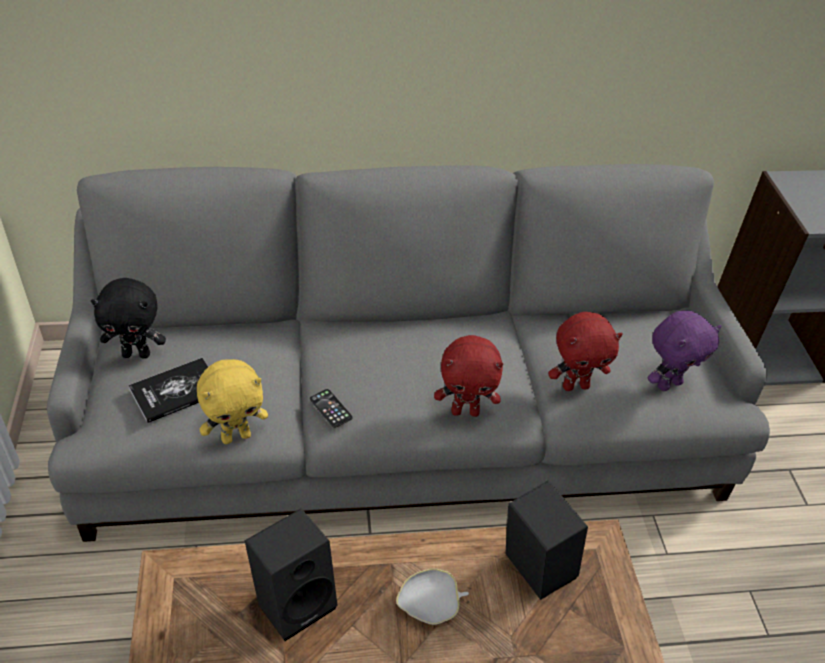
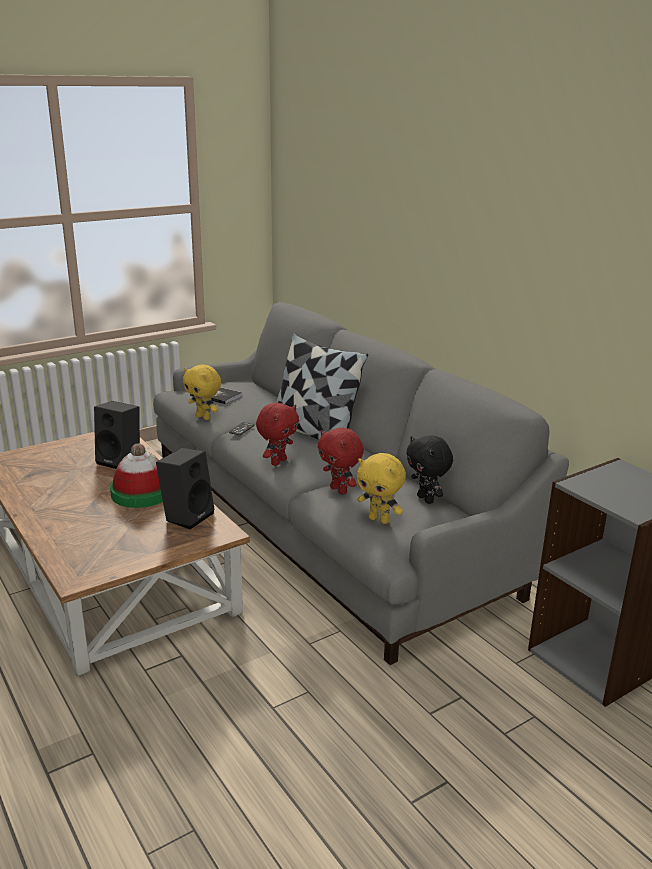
camera: 65 degrees right, 20 degrees down
(137, 354) = (233, 384): black plush toy -> black plush toy (426, 499)
(403, 340) = (314, 432): none -> pillow
(430, 605) = (141, 492): white bowl -> hat
(465, 411) = (278, 462): red plush toy -> red plush toy turned 120 degrees counterclockwise
(668, 384) = (379, 520): purple plush toy -> yellow plush toy

